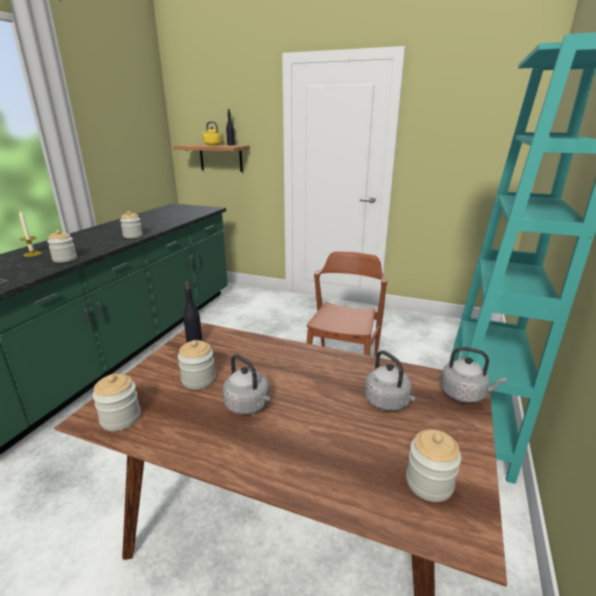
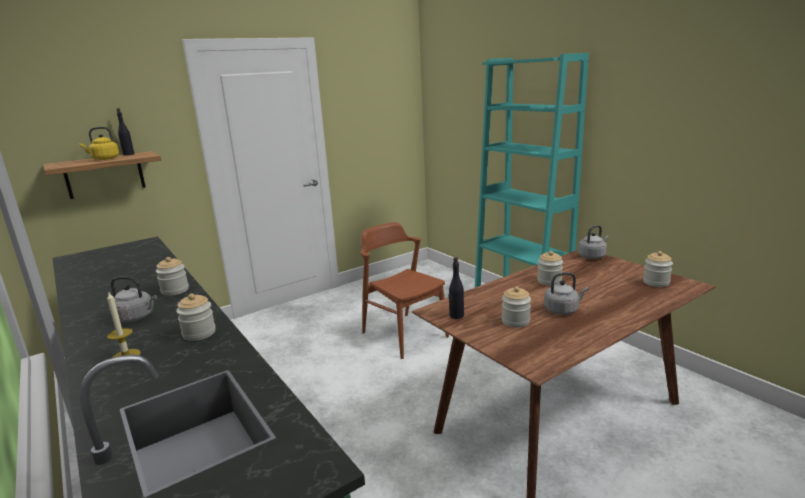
camera: 55 degrees left, 5 degrees down
(121, 418) = (546, 355): jar -> jar (549, 281)
(388, 403) = (587, 274): grey kettle -> grey kettle (137, 317)

